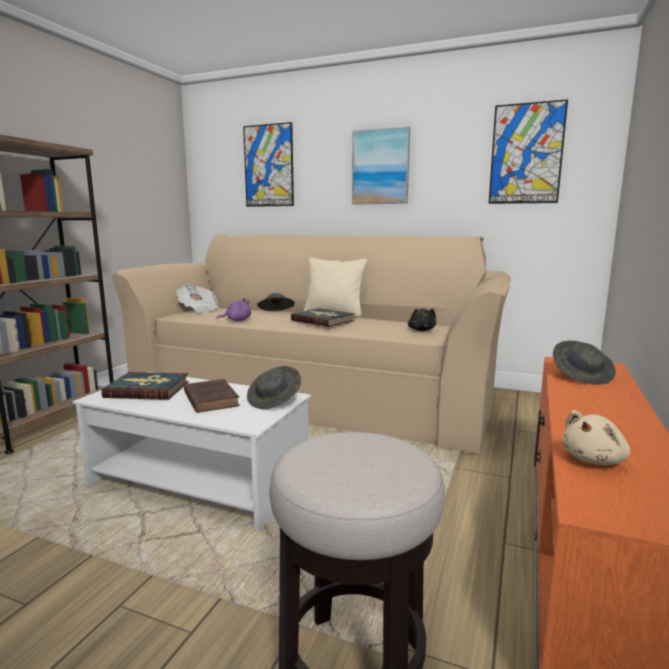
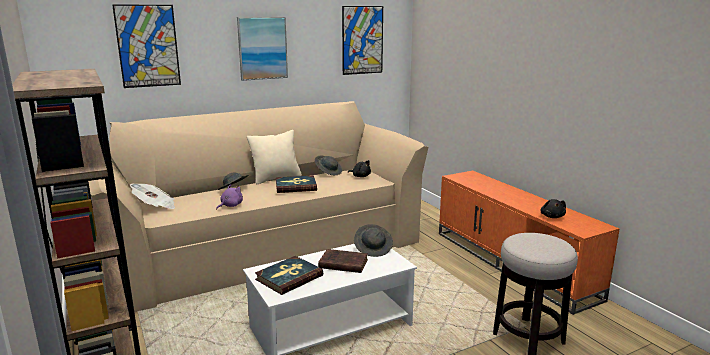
camera: 50 degrees left, 5 degrees up
(582, 376) = (477, 182): grey hat -> grey hat (328, 172)
(594, 459) = (552, 216): beige plush toy -> black plush toy

